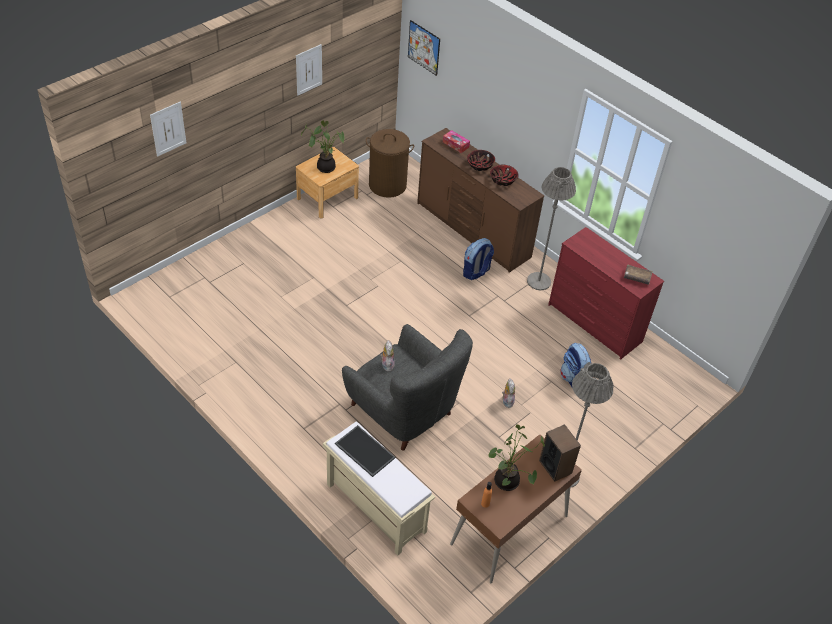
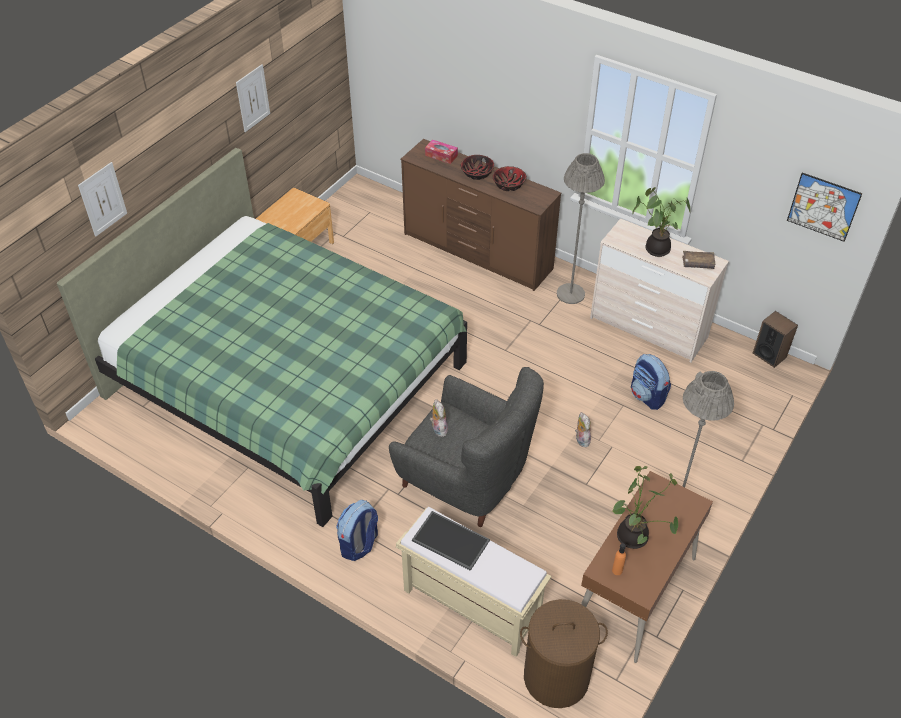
camera: 10 degrees left, 0 degrees up
(286, 301) = (287, 381): none -> green bed
(325, 166) = (291, 212): potted plant -> potted plant (655, 248)
(387, 185) = (364, 220): brown laundry basket -> brown laundry basket (556, 677)
(424, 47) = (379, 49): picture -> picture (823, 207)
(476, 272) = (497, 298): backpack -> backpack (359, 545)
(555, 466) = (682, 505): speaker -> speaker (769, 355)
(594, 324) = (648, 328): red dresser -> beige dresser

